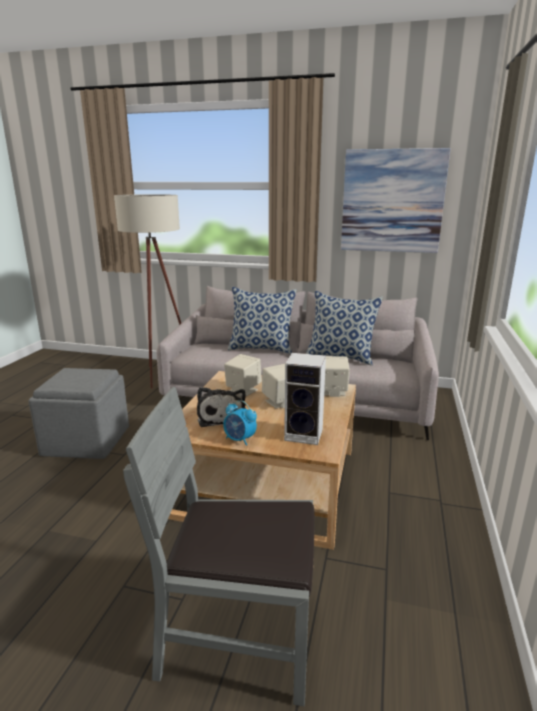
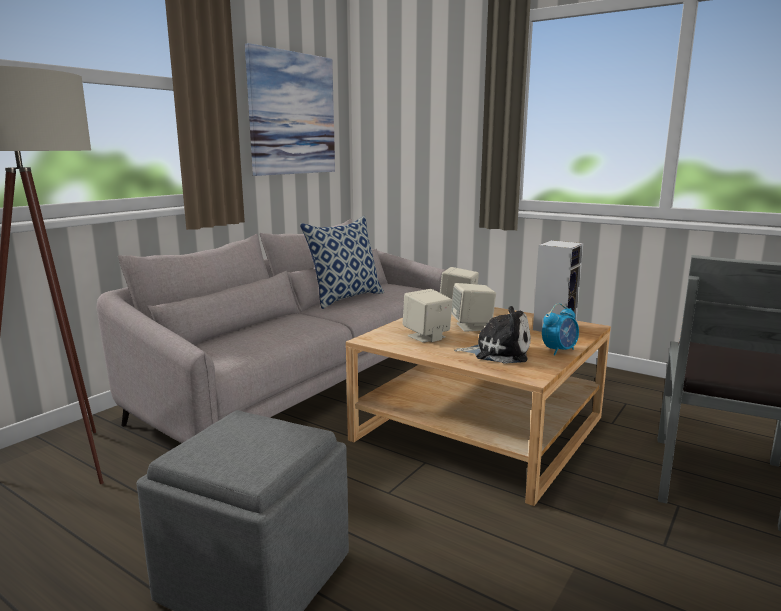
camera: 70 degrees left, 5 degrees down
(261, 348) = (265, 322): pillow -> none

